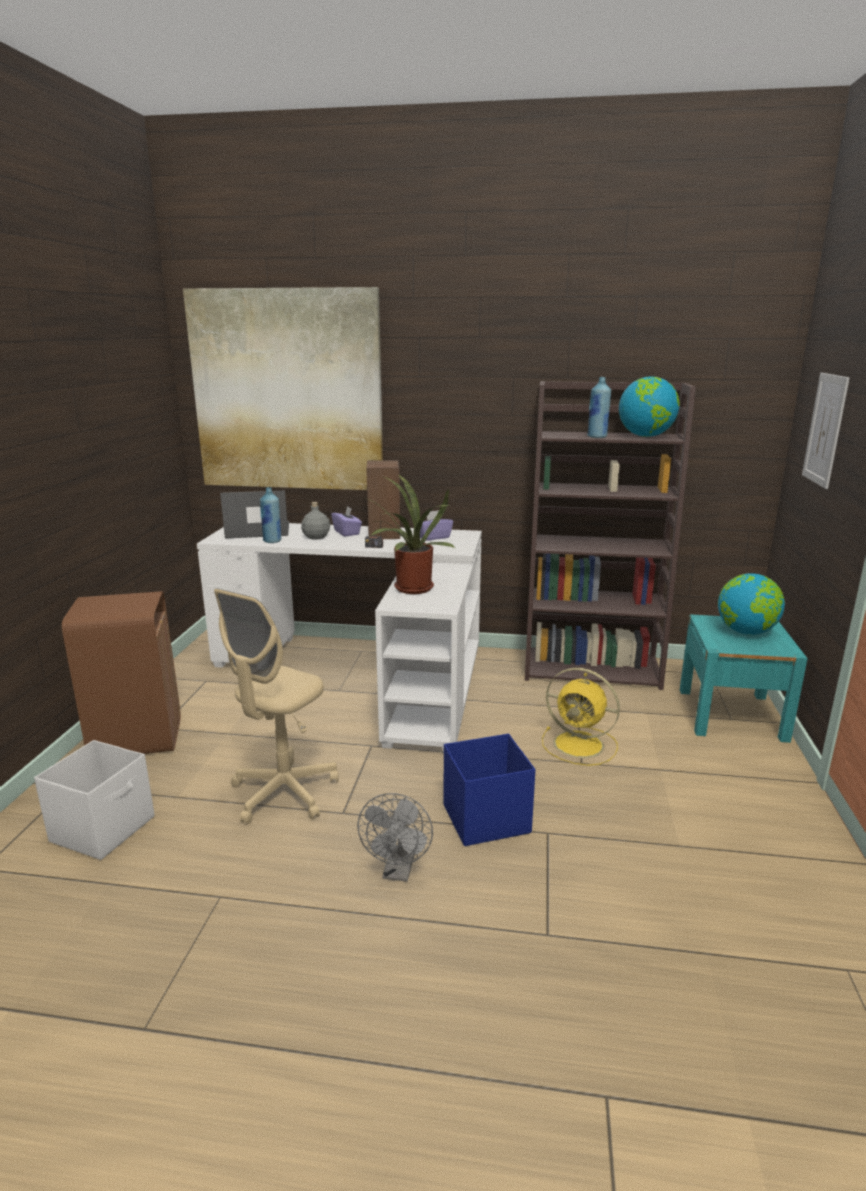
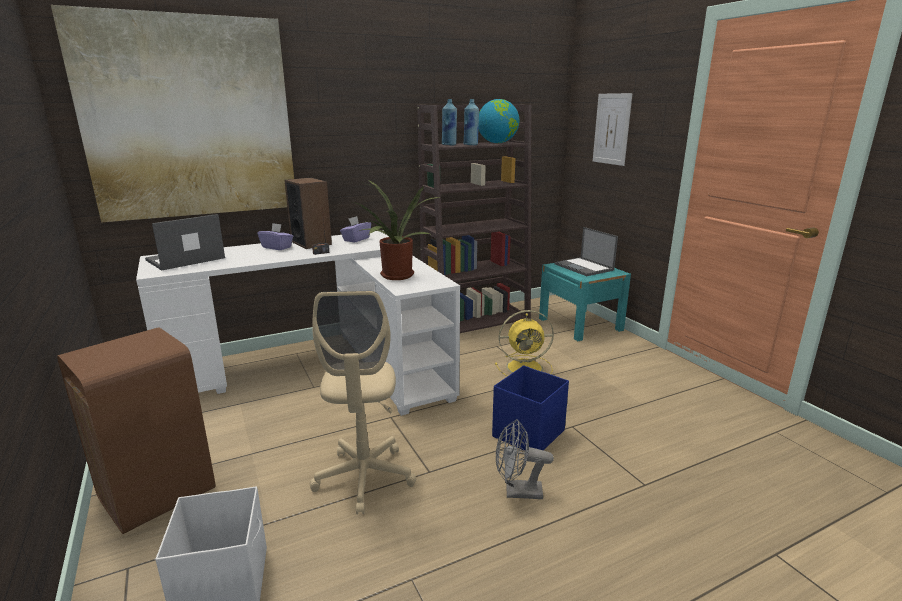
camera: 35 degrees left, 0 degrees up
(272, 541) = (217, 264): blue bottle -> blue bottle (449, 145)
(316, 537) = (255, 254): grey bottle -> none
(398, 871) = (517, 492): grey fan -> grey fan turned 120 degrees clockwise
(746, 632) = (584, 267): globe -> laptop

